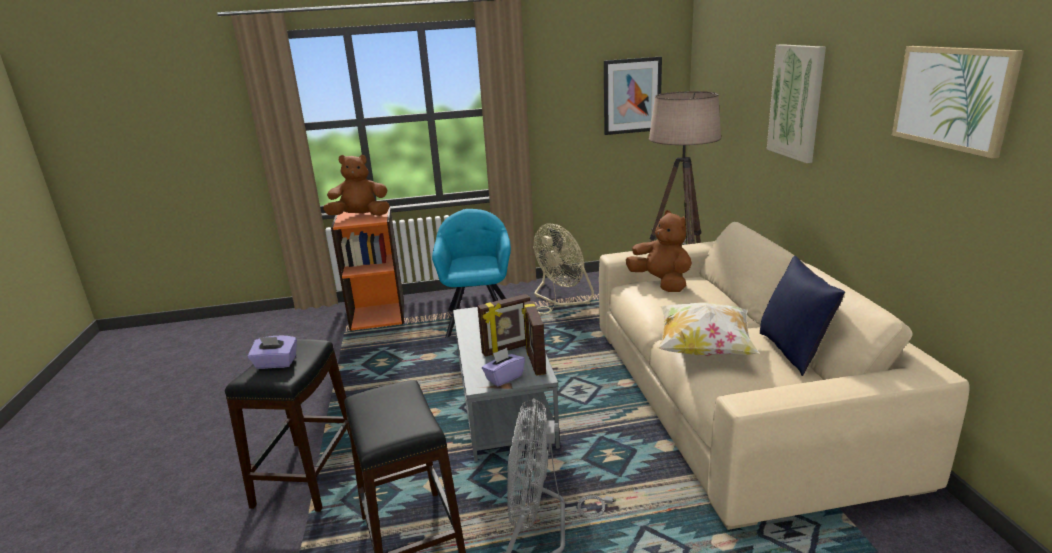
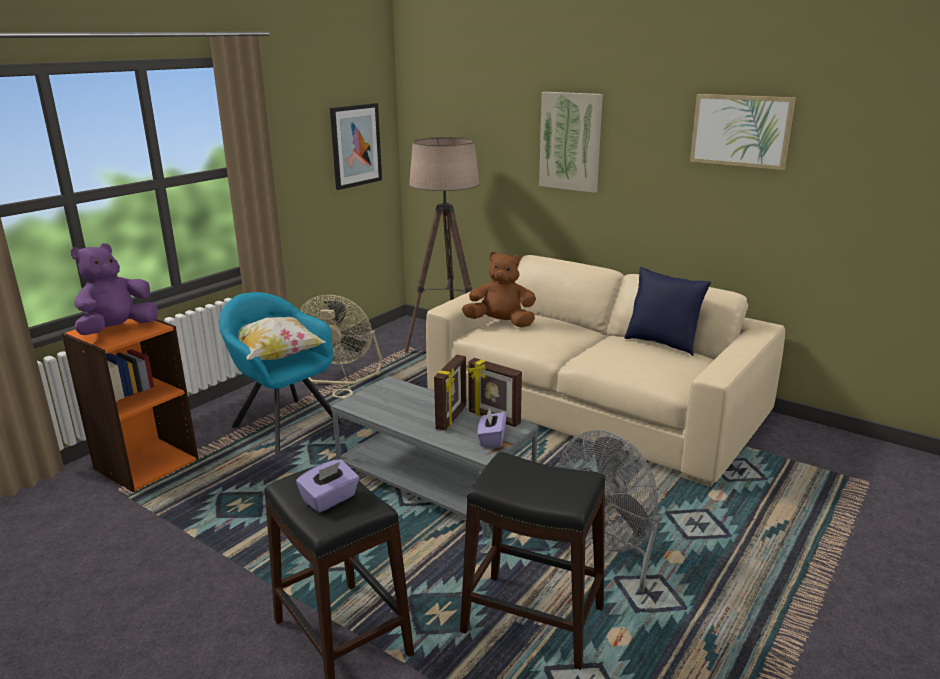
camera: 45 degrees left, 0 degrees up
(360, 216) = (117, 330): brown plush toy -> purple plush toy
(704, 349) = (615, 359): pillow -> pillow (276, 356)

